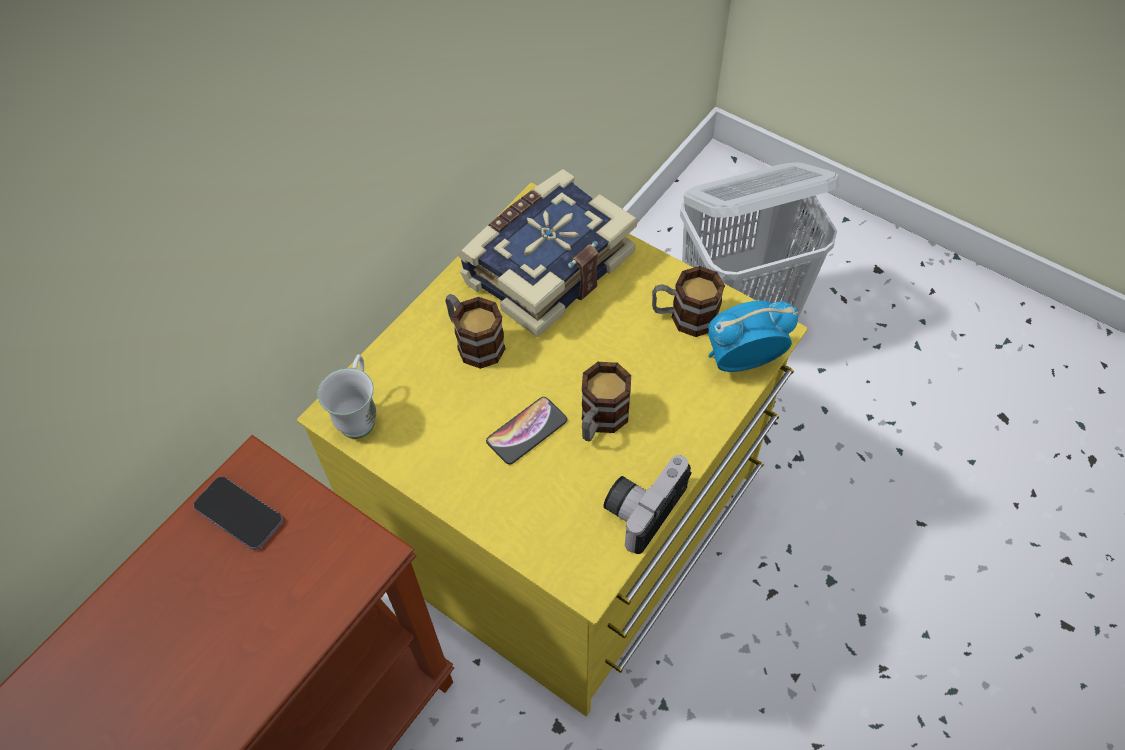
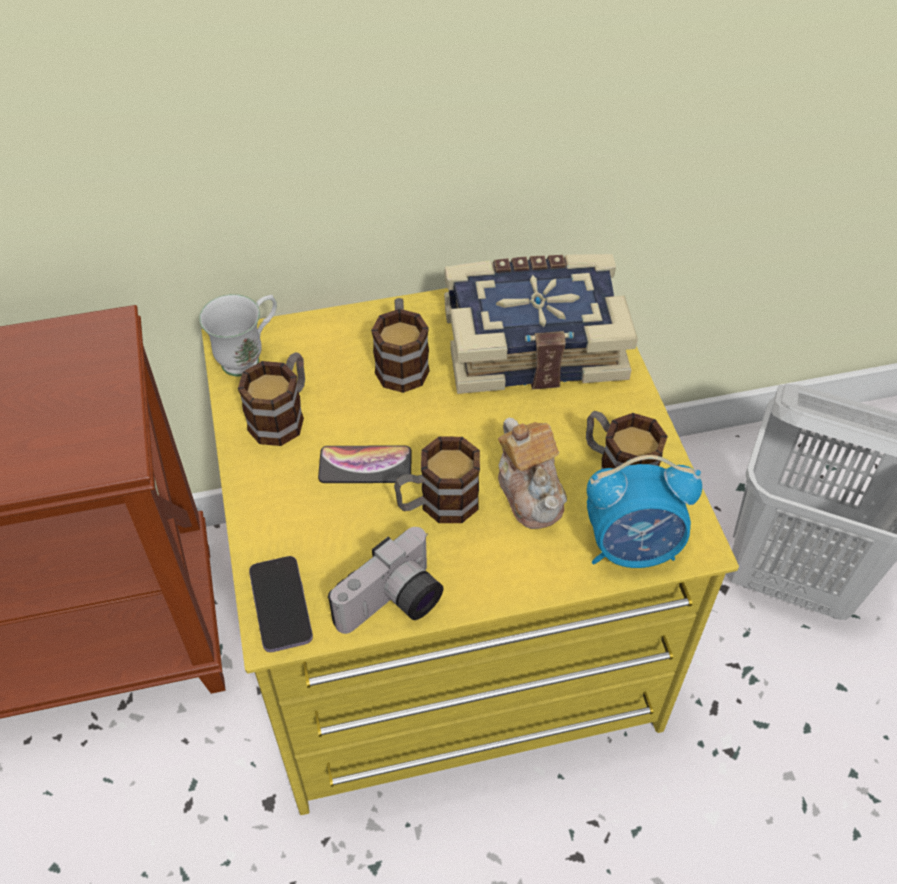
camera: 40 degrees right, 5 degrees down
(239, 514) = (61, 356): phone -> phone (281, 605)
(431, 438) = (283, 415): none -> mug
(642, 506) = (393, 605): camera -> camera turned 150 degrees clockwise
(648, 369) = (531, 491): none -> teapot
(741, 360) = (632, 548): alarm clock -> alarm clock turned 150 degrees clockwise

